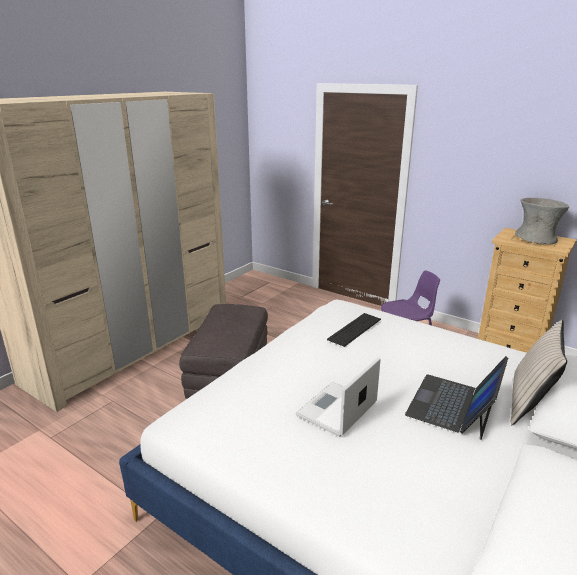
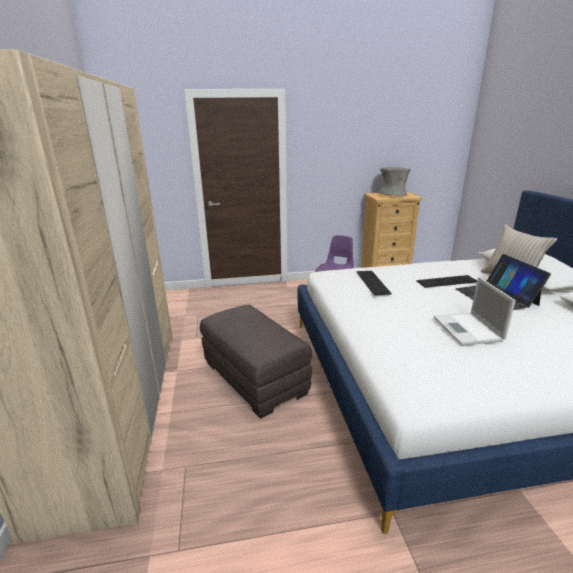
camera: 45 degrees left, 0 degrees up
(439, 364) = (447, 281): none -> keyboard

